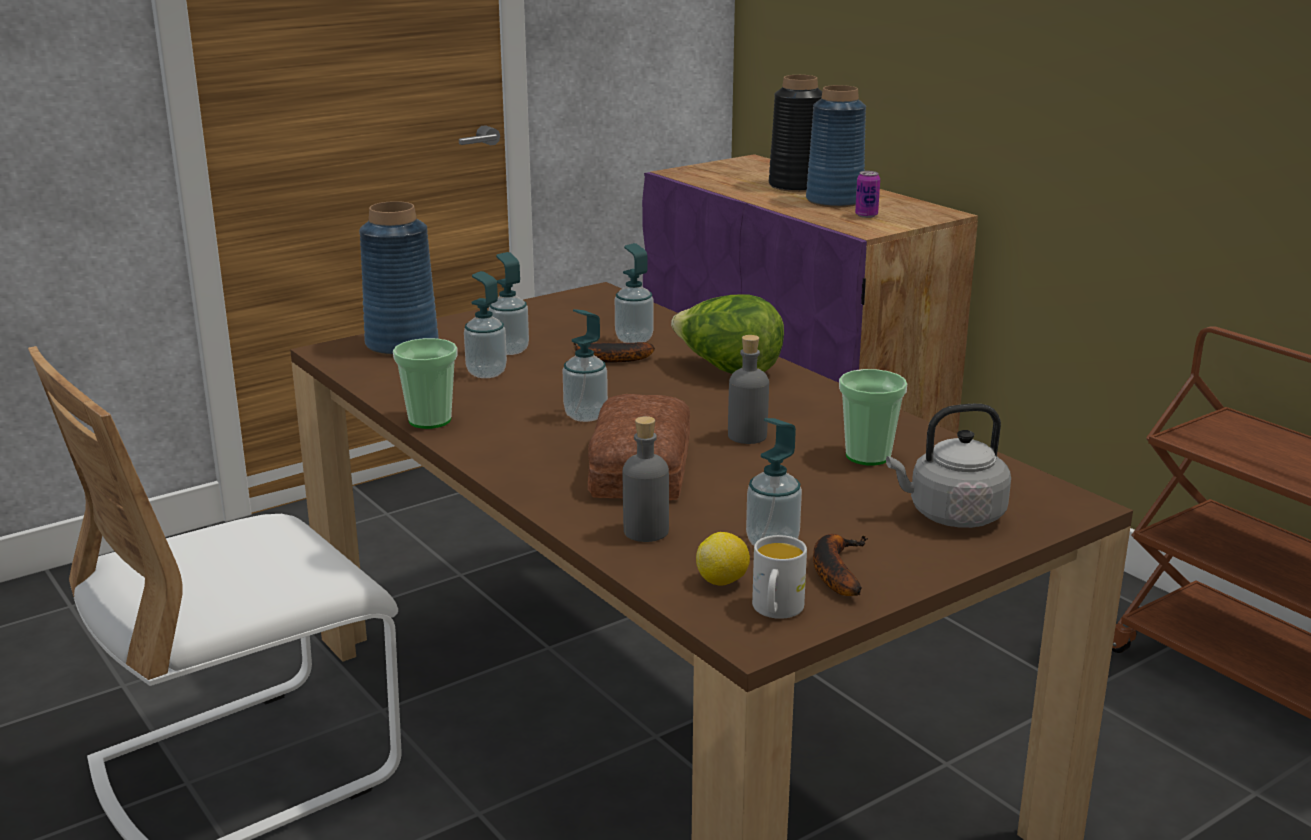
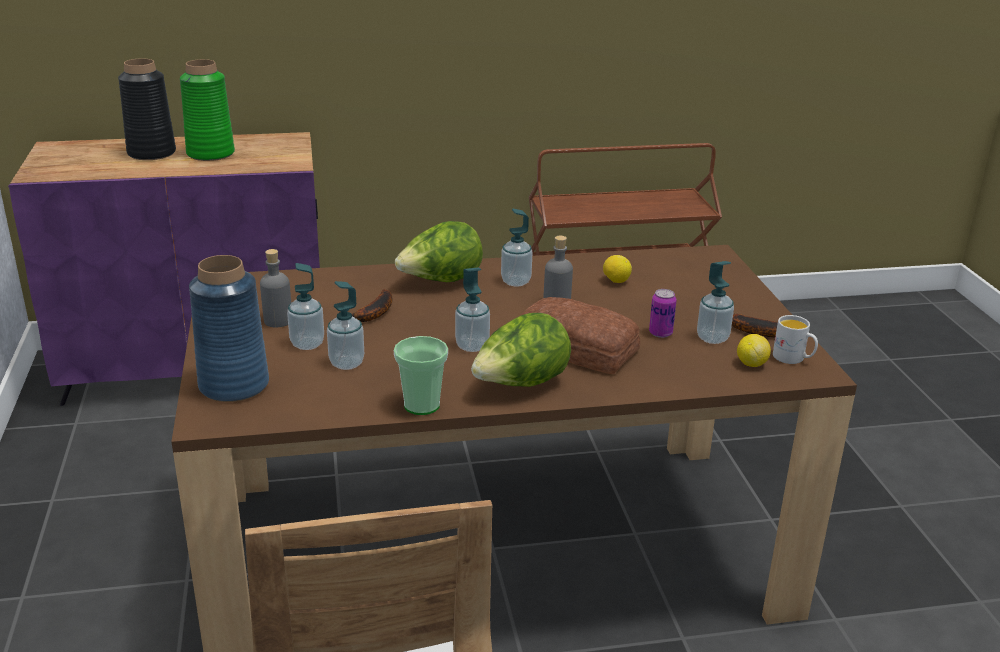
camera: 65 degrees left, 5 degrees up
(517, 455) = (521, 385): none -> lettuce
(634, 339) = (344, 295): soap dispenser -> soap dispenser (516, 281)
(646, 531) = (673, 370): grey bottle -> grey bottle (278, 321)
(835, 201) = (211, 153): blue vase -> green vase
(866, 215) = (260, 155): can -> can (660, 333)
(868, 456) = (615, 281): cup -> lemon
(951, 515) = (708, 284): grey kettle -> none

